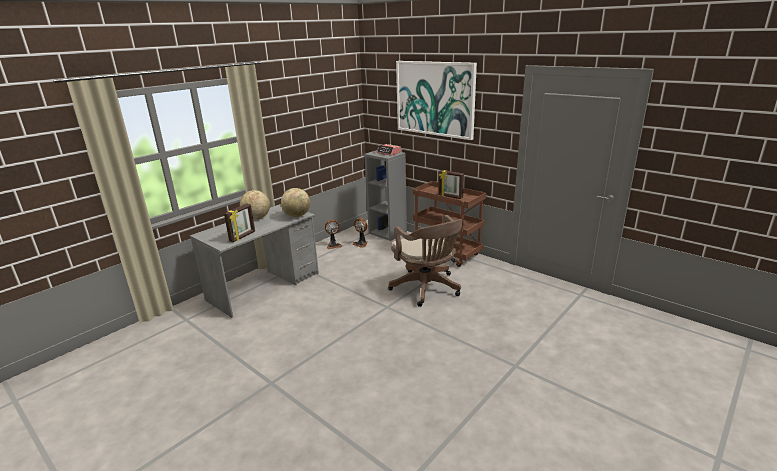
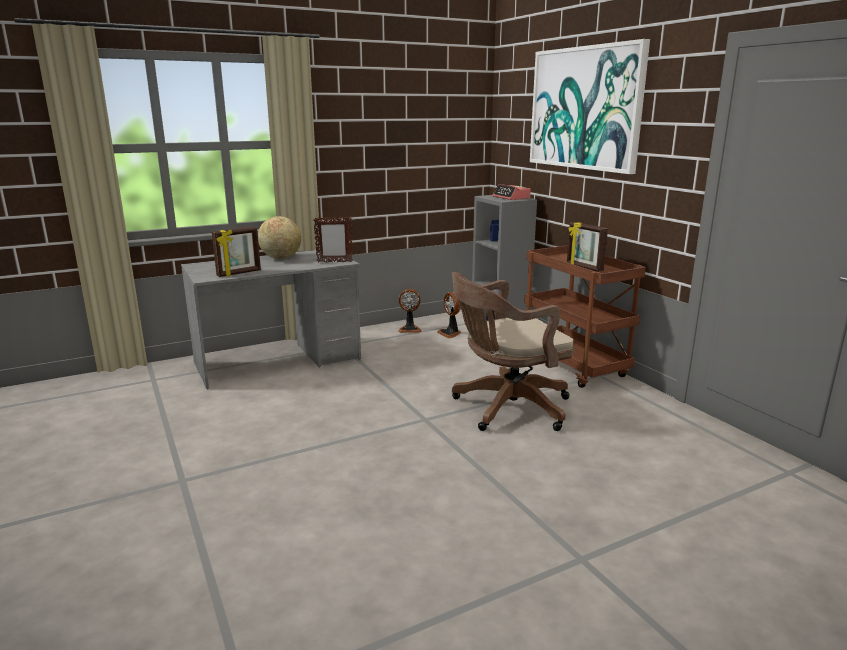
camera: 20 degrees right, 5 degrees down
(297, 216) = (334, 262): globe -> picture frame
(427, 289) = (506, 408): brown office chair -> brown office chair turned 75 degrees clockwise

